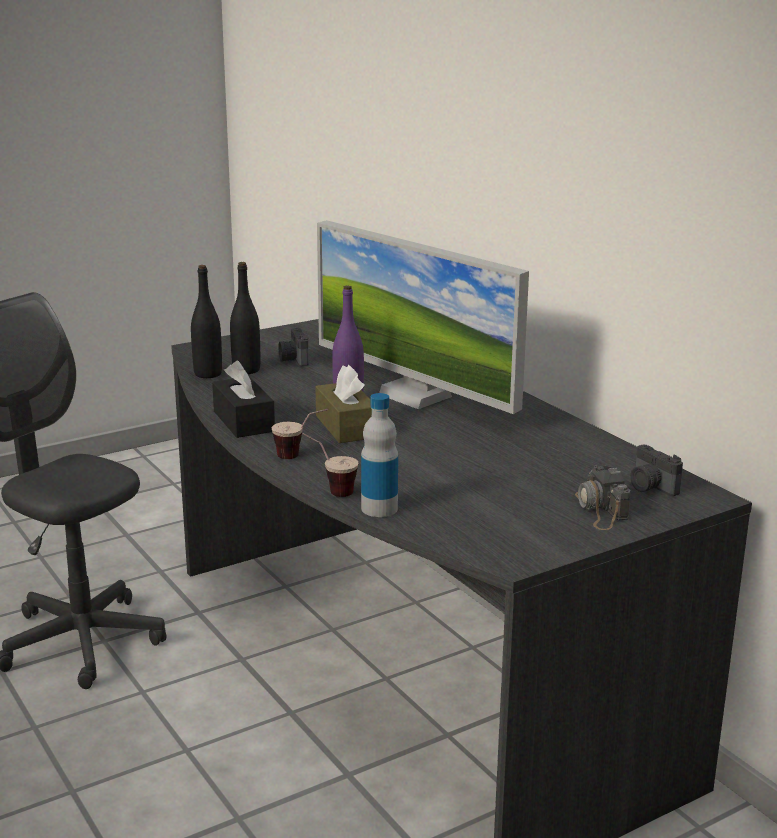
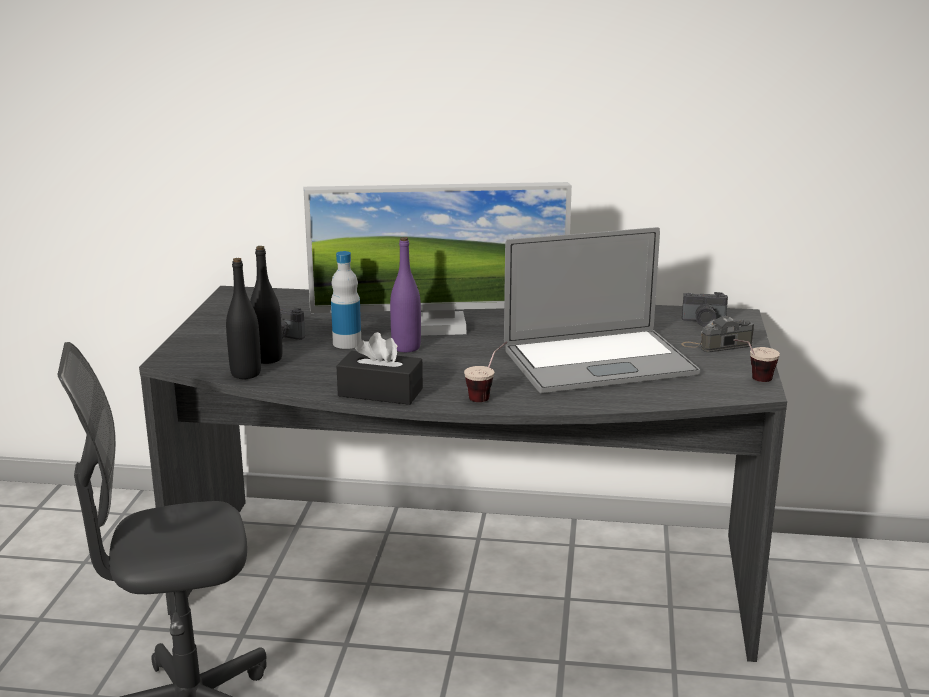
camera: 50 degrees left, 0 degrees up
(329, 490) = (566, 405): cup -> cup (752, 380)
(346, 426) = (457, 364): brown tissue box -> none
(379, 508) = (623, 400): bottle -> bottle (347, 343)
(452, 473) = (598, 362): none -> laptop
(600, 509) = (717, 344): camera -> camera turned 135 degrees clockwise

